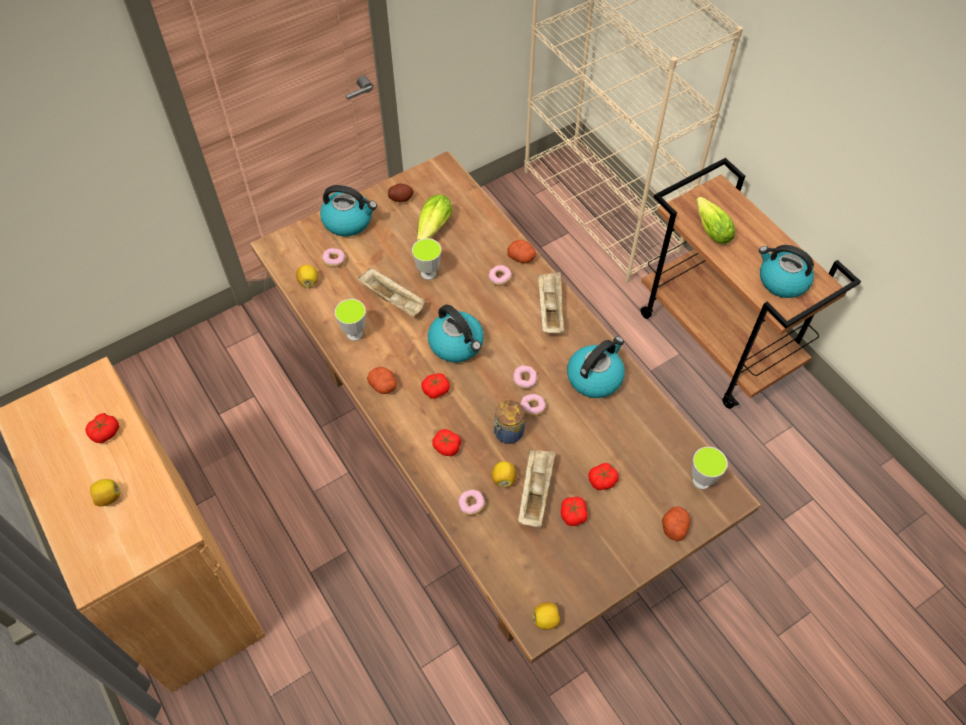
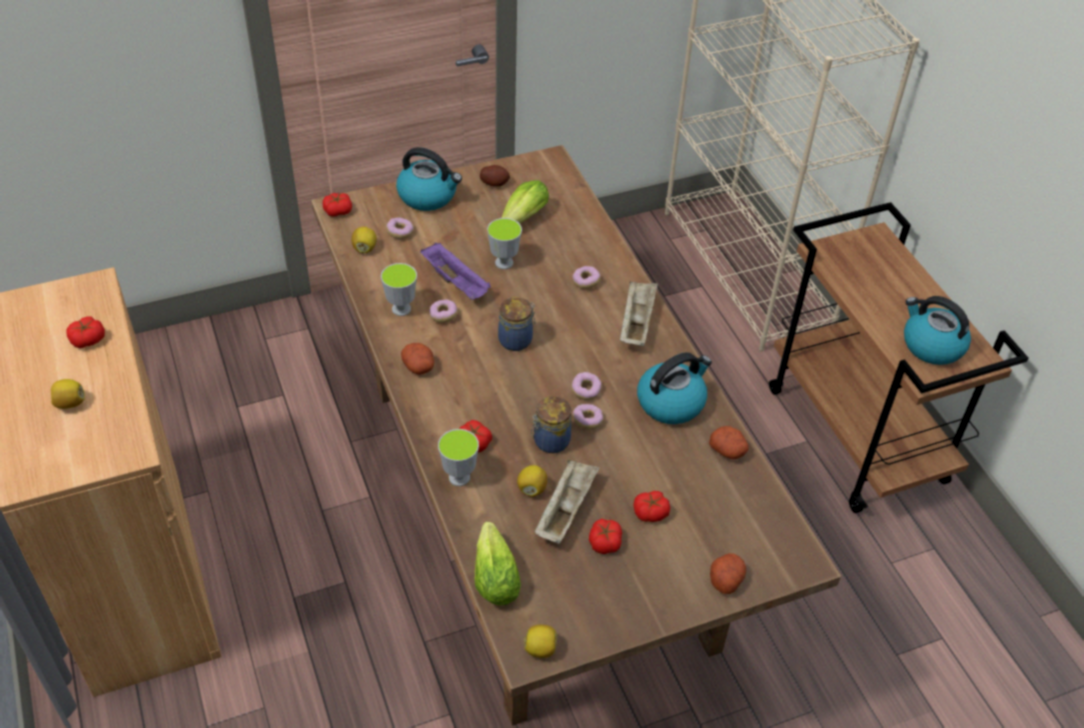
camera: 10 degrees right, 10 degrees down
(394, 300) = (456, 282): beige tray -> purple tray
(435, 389) = (478, 381): tomato -> tomato (338, 211)
(457, 344) = (517, 340): kettle -> jar
(471, 505) = (485, 509): donut -> donut (443, 315)
(522, 257) = (618, 264): potato -> potato (728, 450)
(701, 481) = (772, 536): cup -> cup (459, 477)
(710, 228) = (856, 275): lettuce -> lettuce (494, 573)

